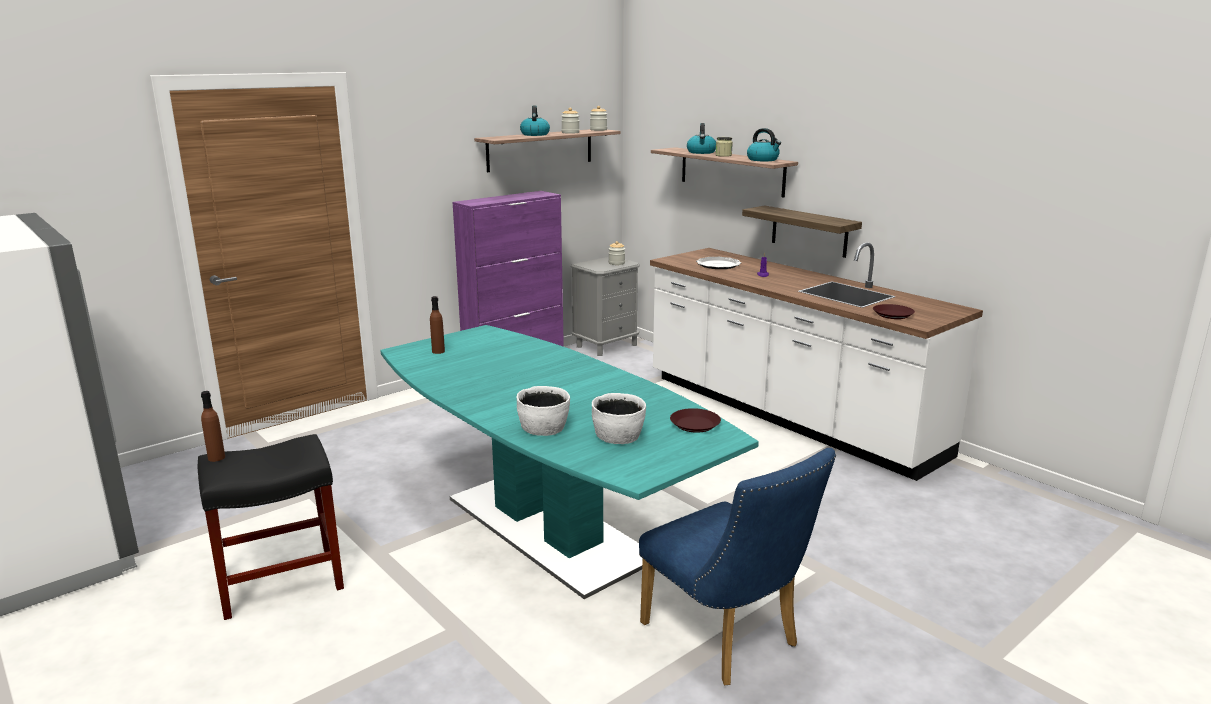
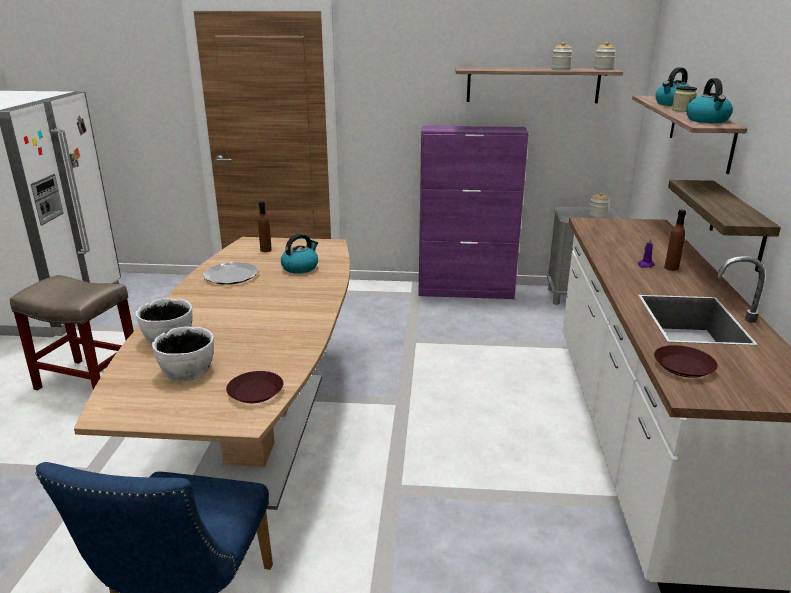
camera: 45 degrees right, 5 degrees up
(216, 458) = (50, 279): brown bottle -> brown bottle (671, 268)
(282, 581) = (90, 381): black stool -> beige stool
(535, 134) = (519, 68): kettle -> kettle (300, 267)
(547, 527) = (261, 431): turquoise dining table -> brown dining table
(718, 265) = (625, 240): plate -> plate (231, 276)

